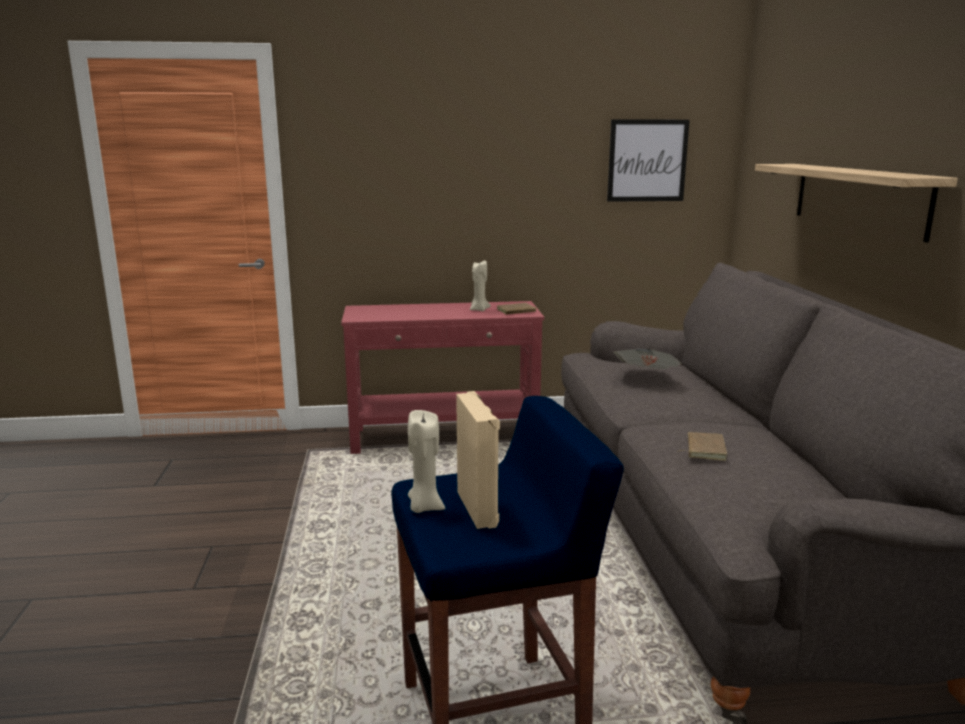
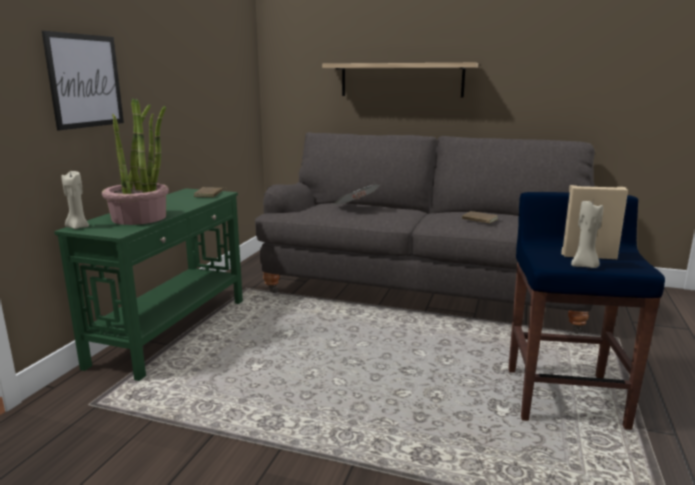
camera: 65 degrees left, 0 degrees up
(403, 313) = (140, 218): none -> potted plant
(445, 437) = (173, 331): red console table -> green console table
(479, 310) = (182, 200): beige candle -> beige candle (78, 227)
(647, 160) = (224, 64): picture -> picture (85, 81)

